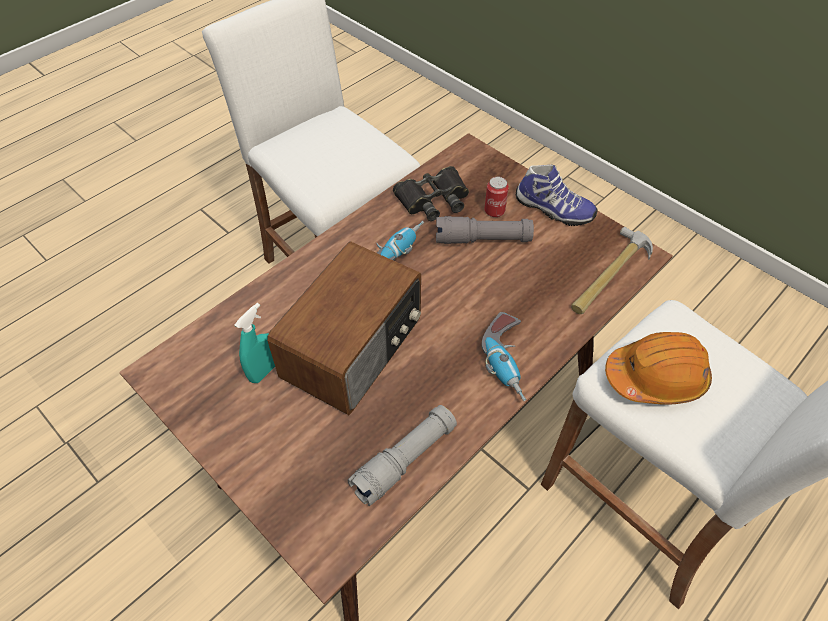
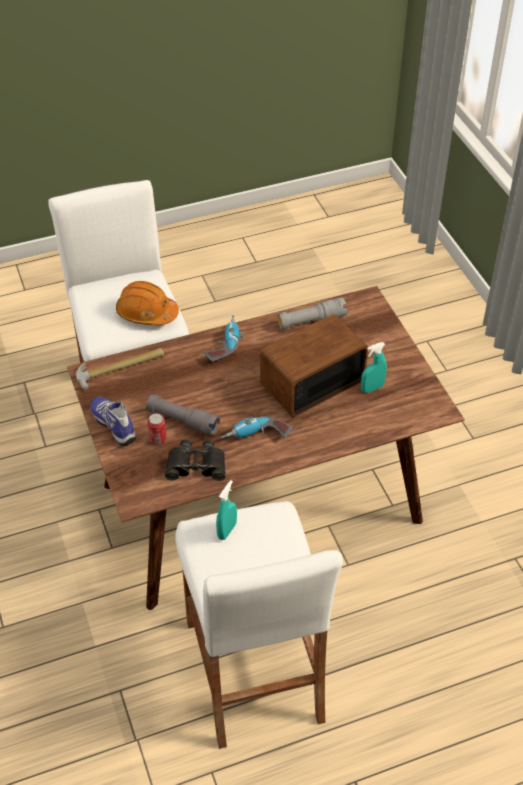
camera: 155 degrees left, 5 degrees down
(364, 160) = (227, 530): none -> turquoise spray bottle

